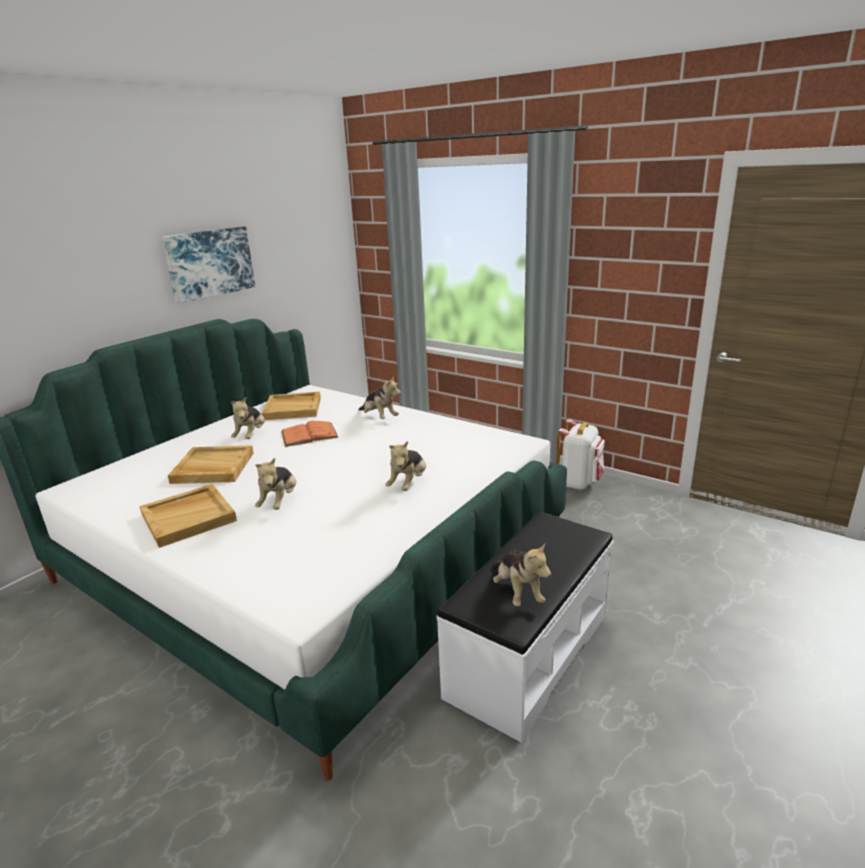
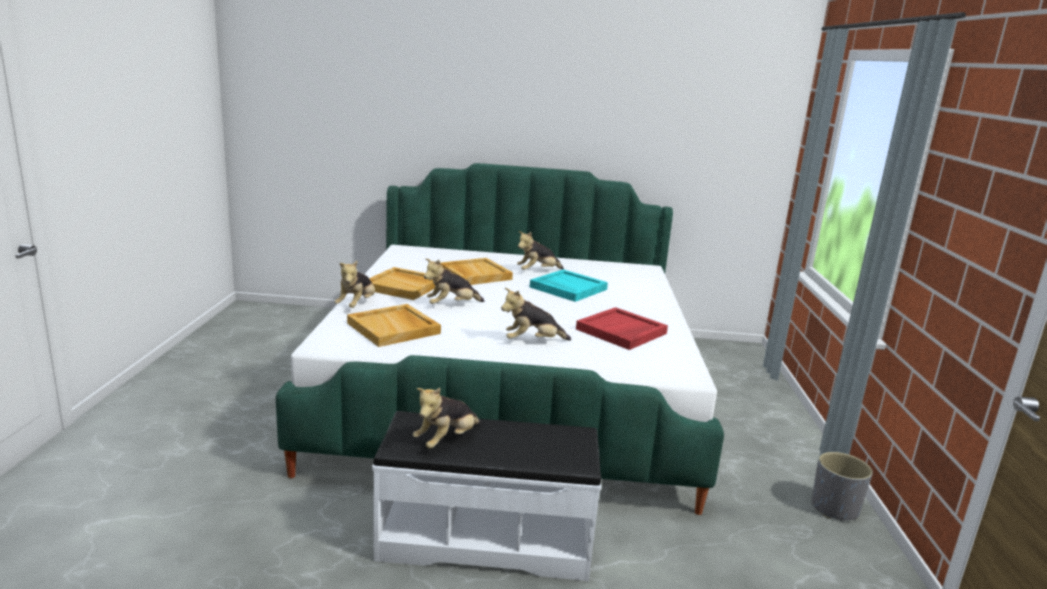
camera: 55 degrees right, 5 degrees down
(209, 263) = (601, 121): picture -> none
(293, 408) = (605, 272): beige tray -> beige tray (394, 328)
(309, 434) = (567, 288): orange book -> turquoise tray
(379, 417) = (639, 304): plush toy -> plush toy (357, 305)
(425, 441) = (621, 332): none -> red tray
(579, 482) = (834, 508): white backpack -> grey planter

